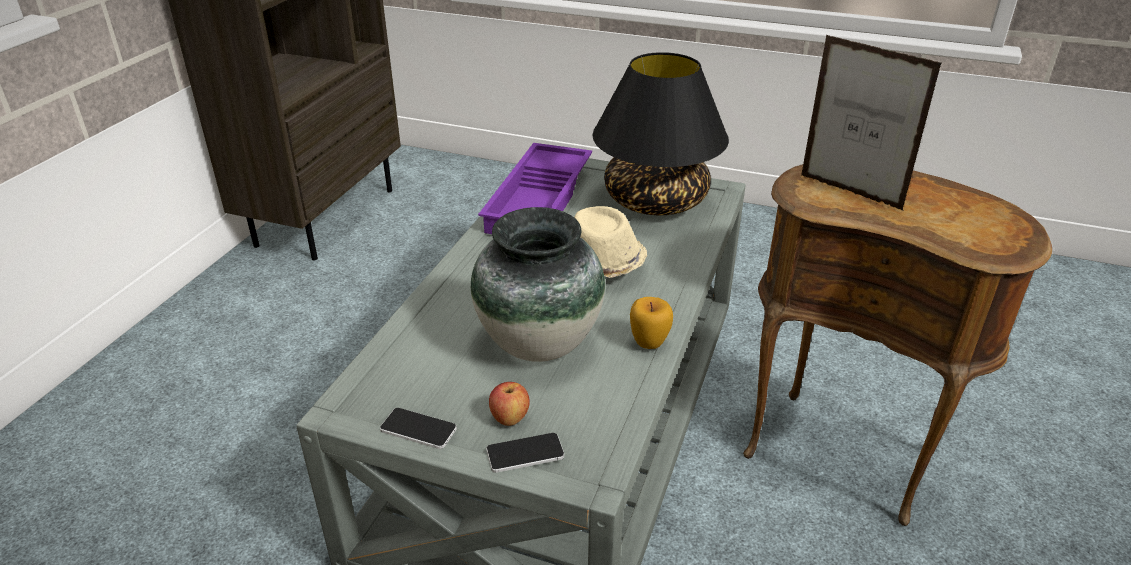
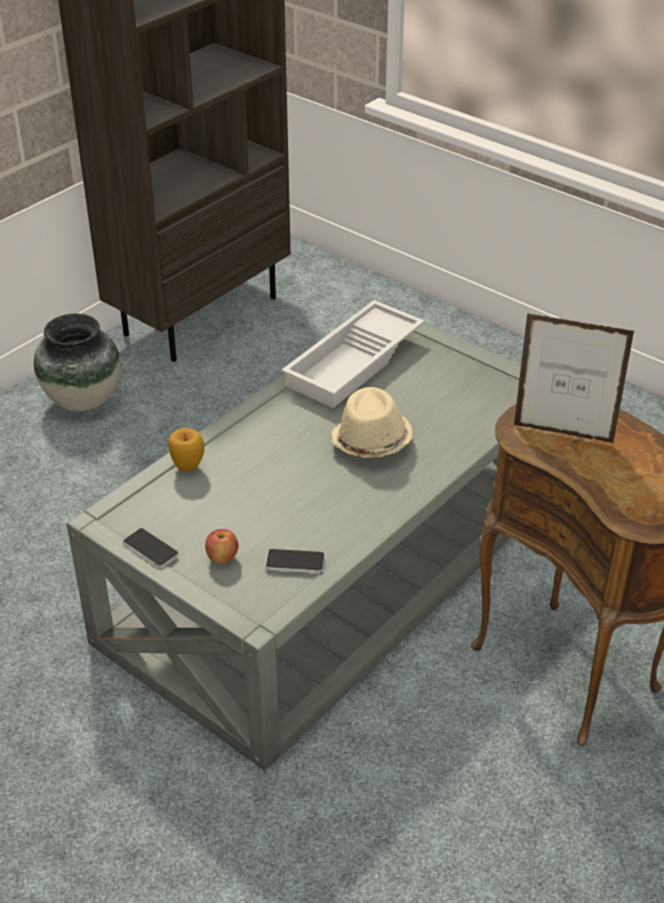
camera: 20 degrees right, 5 degrees up
(525, 453) = (218, 588): phone -> phone (295, 562)
(540, 344) = (279, 503): vase -> vase (83, 401)
(541, 200) = (355, 363): purple tray -> white tray
(649, 342) = (367, 523): apple -> apple (188, 465)
(656, 200) = (463, 386): black table lamp -> none
(850, 192) = (563, 434): picture frame -> picture frame turned 45 degrees counterclockwise

